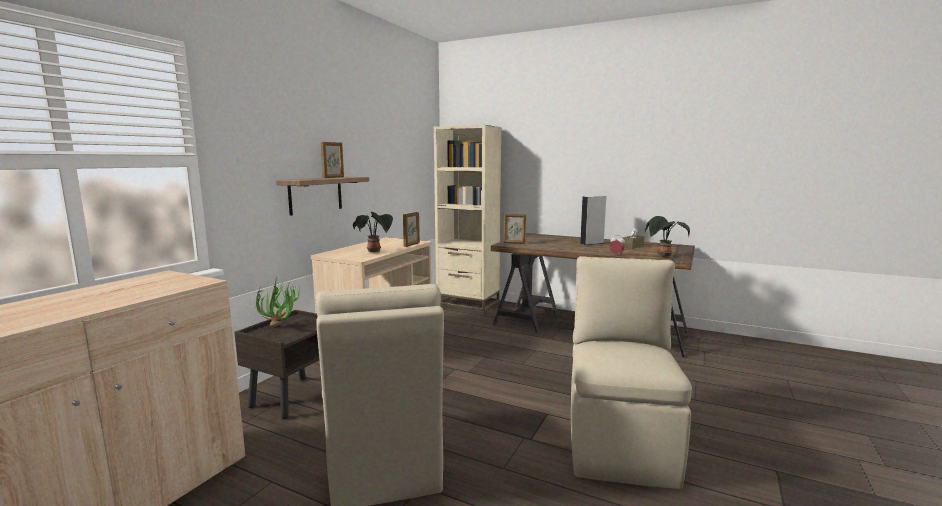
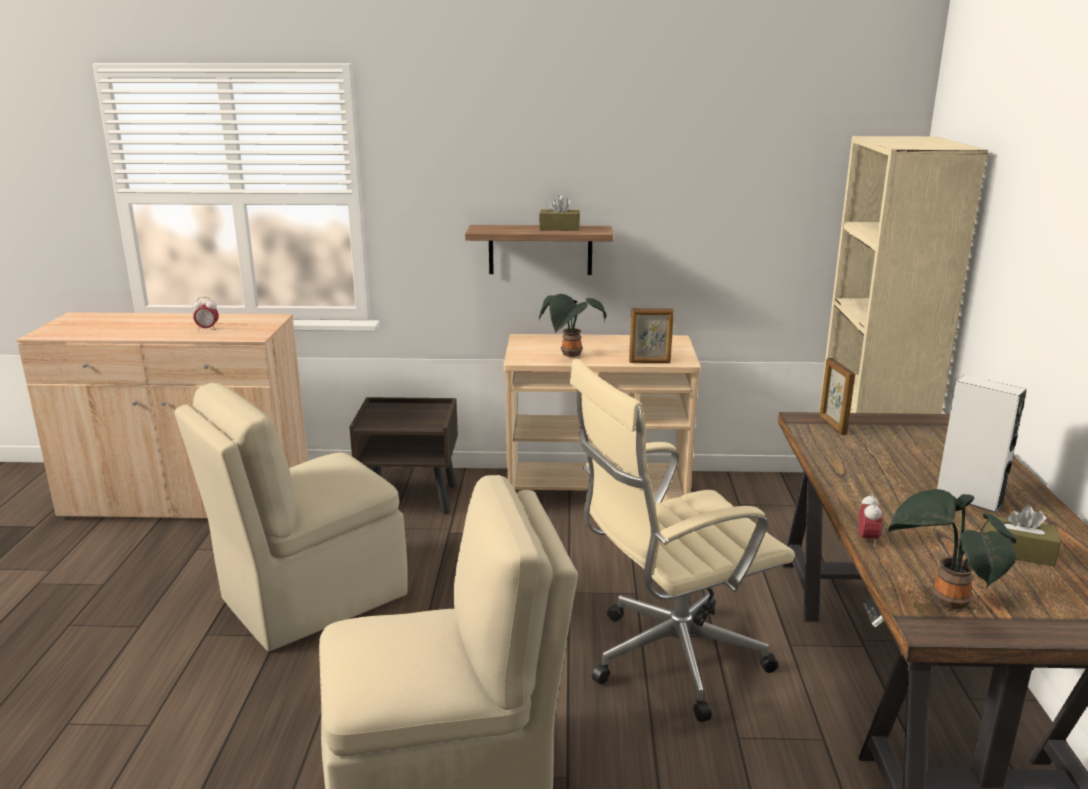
camera: 65 degrees right, 10 degrees up
(129, 292) = (207, 329): none -> alarm clock
(280, 327) = (403, 411): potted plant -> none
(333, 177) = (559, 228): picture frame -> brown tissue box
(546, 363) = (668, 660): none -> beige office chair

